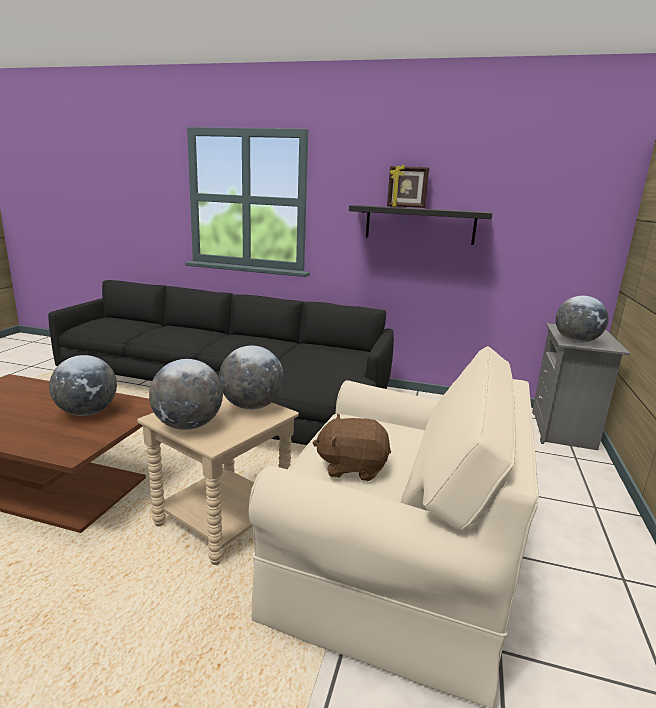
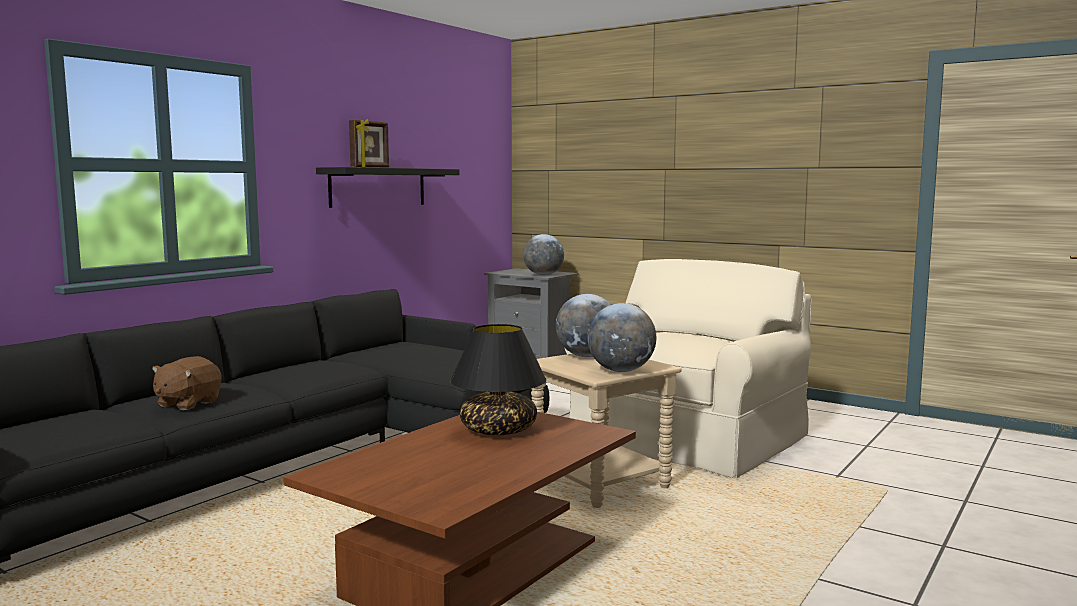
camera: 70 degrees left, 10 degrees down
(87, 412) = (498, 430): globe -> black table lamp
(352, 467) = (704, 346): brown plush toy -> brown plush toy (187, 403)

